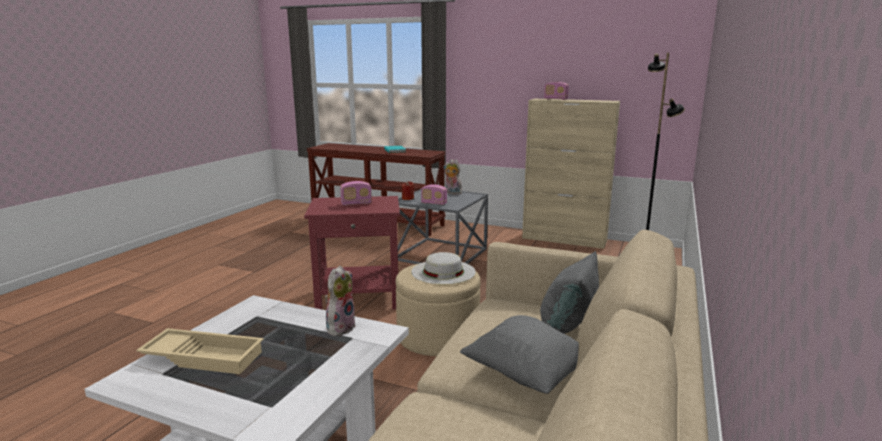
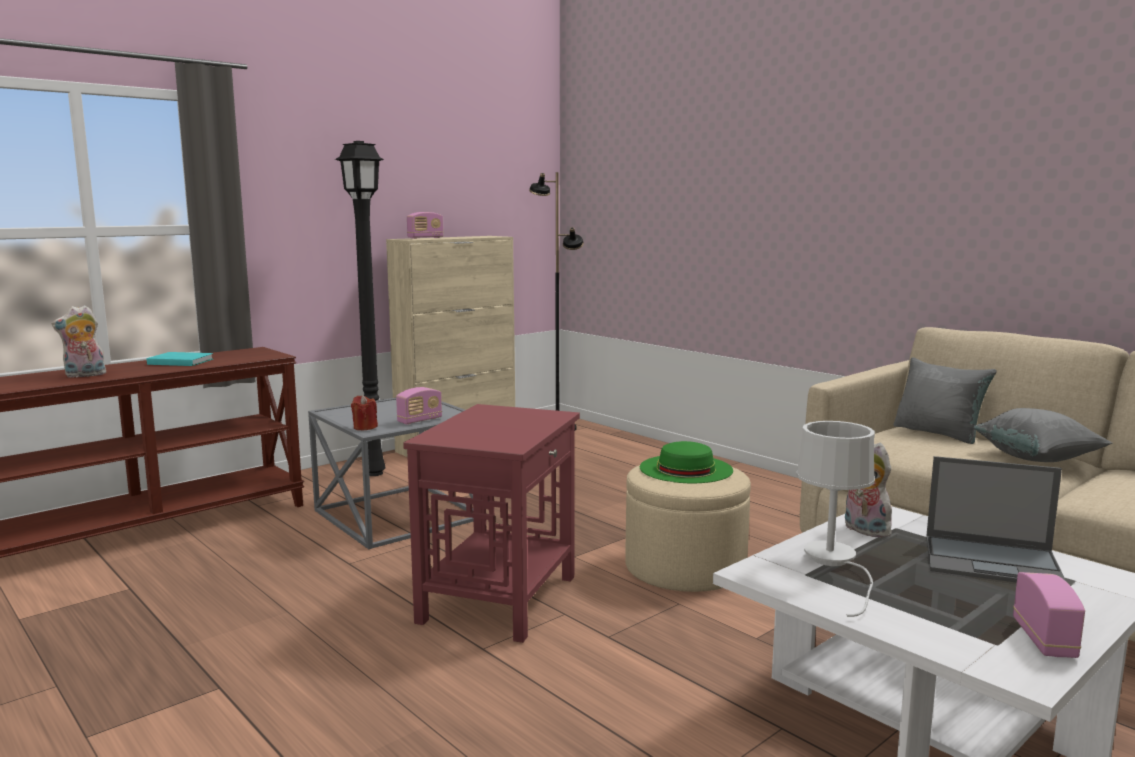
camera: 65 degrees left, 5 degrees down
(205, 356) = (942, 613): beige tray -> none
(273, 323) = (835, 565): none -> white table lamp
(297, 373) = (993, 562): none -> laptop
(356, 204) = (495, 424): radio -> radio (1044, 639)
(443, 271) = (685, 469): white hat -> green hat
(452, 193) = (378, 406): plush toy -> plush toy (84, 375)
(490, 235) = (375, 473): none -> black floor lamp

